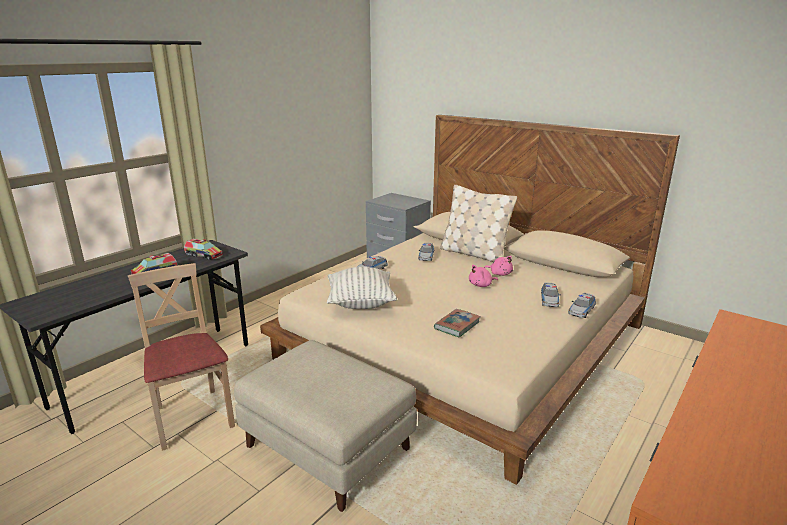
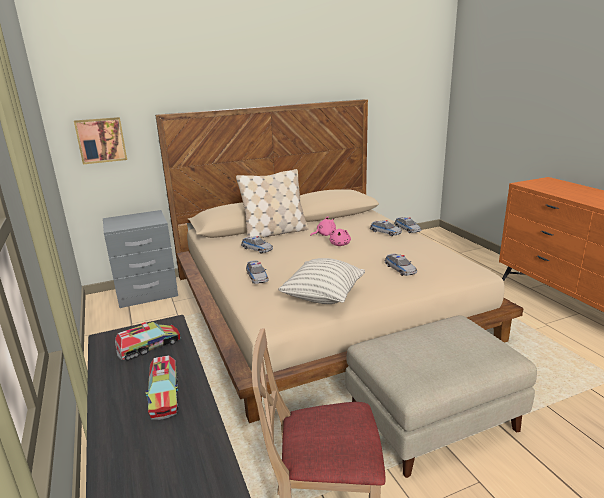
camera: 60 degrees left, 0 degrees up
(401, 129) = (101, 140): none -> picture
(457, 325) = (400, 269): book -> toy car

